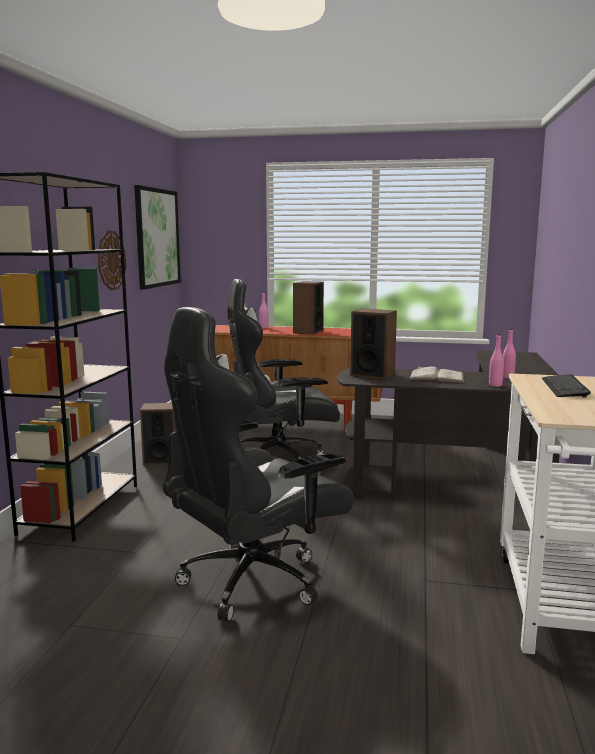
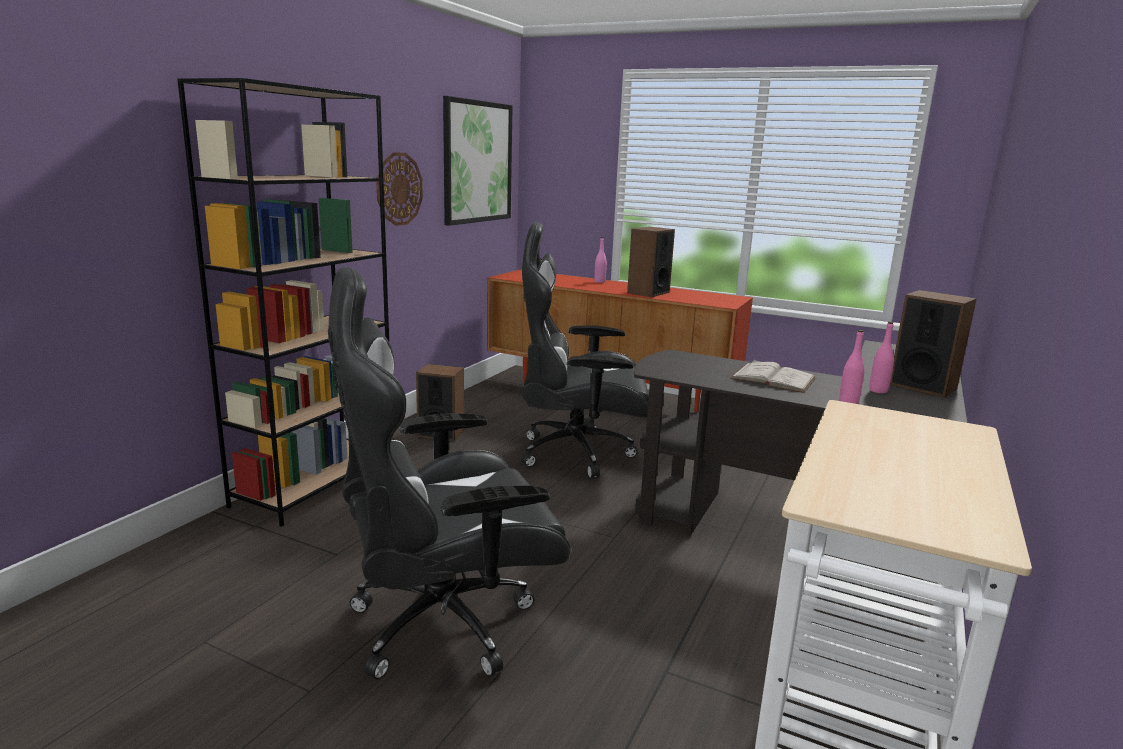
camera: 15 degrees right, 5 degrees up
(372, 374) = (686, 364): speaker -> speaker (922, 386)
(564, 387) = (893, 440): keyboard -> none

